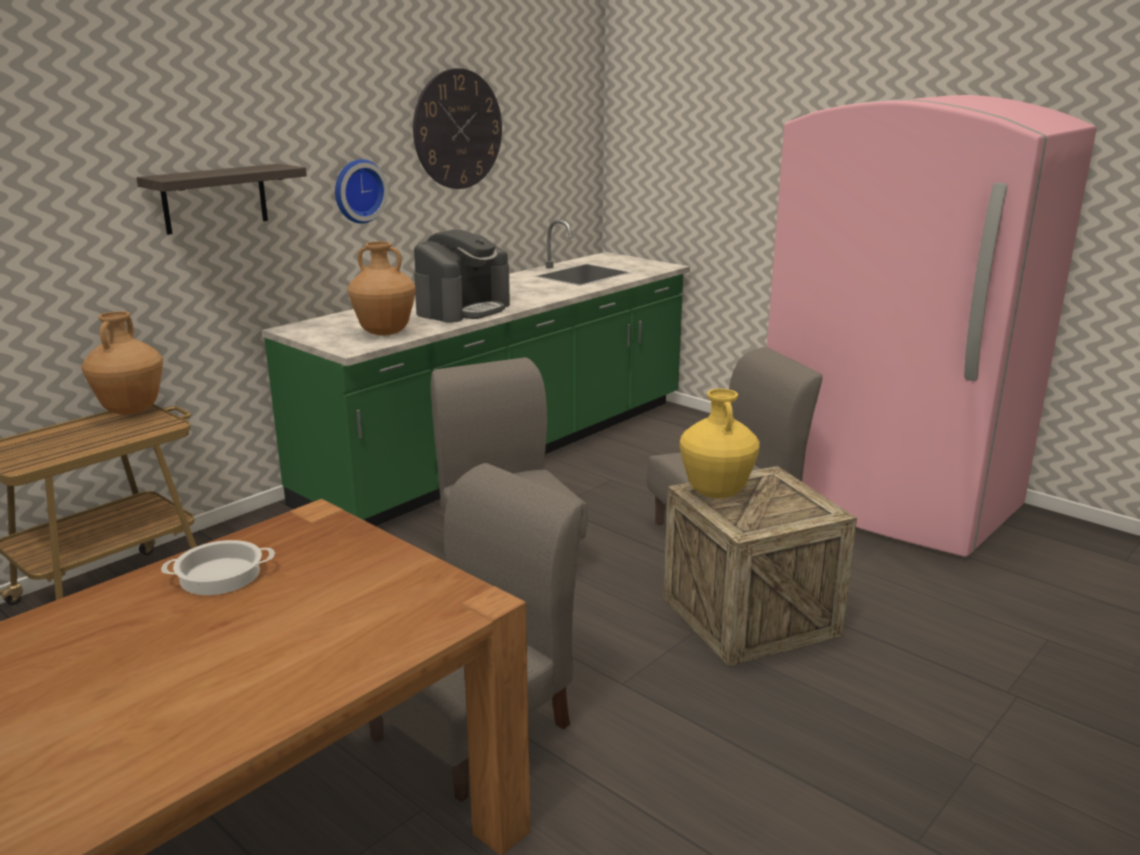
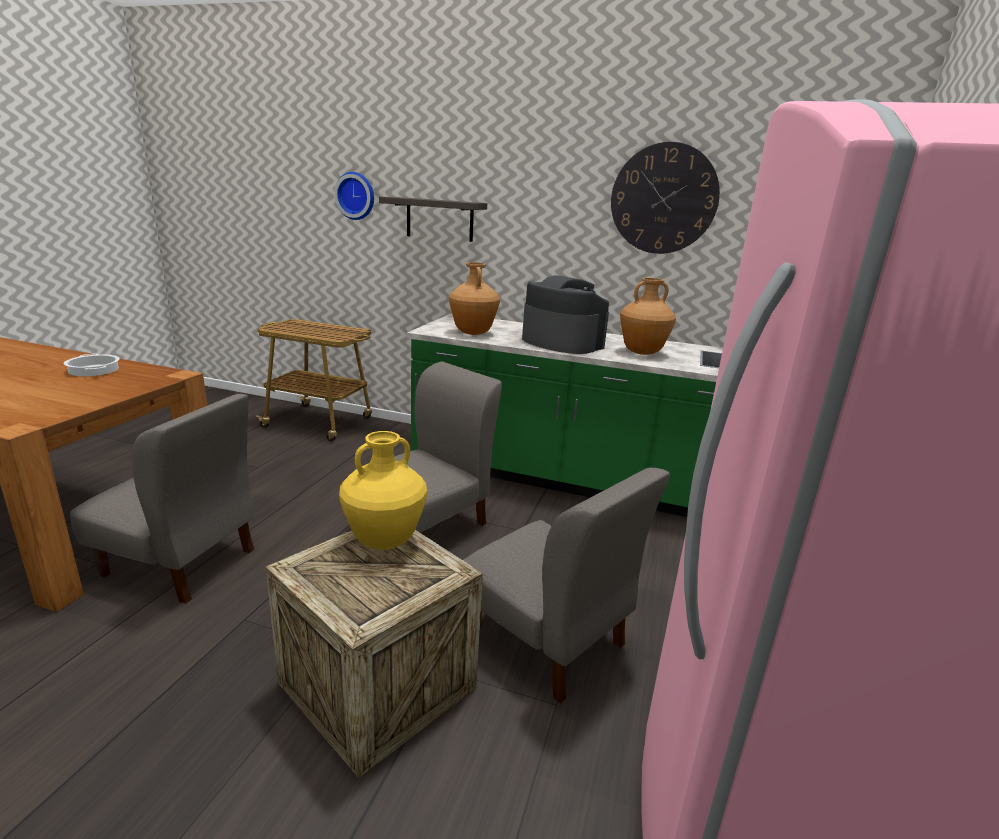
camera: 65 degrees right, 0 degrees up
(131, 411) = (355, 330): brown vase -> brown vase (641, 352)
(358, 191) = (549, 235): wall clock -> wall clock (356, 196)
(463, 309) = (561, 342): coffee machine -> coffee machine turned 150 degrees counterclockwise

